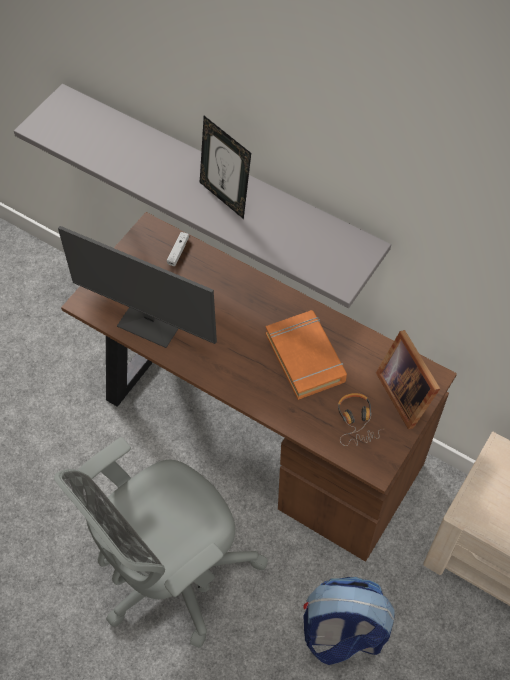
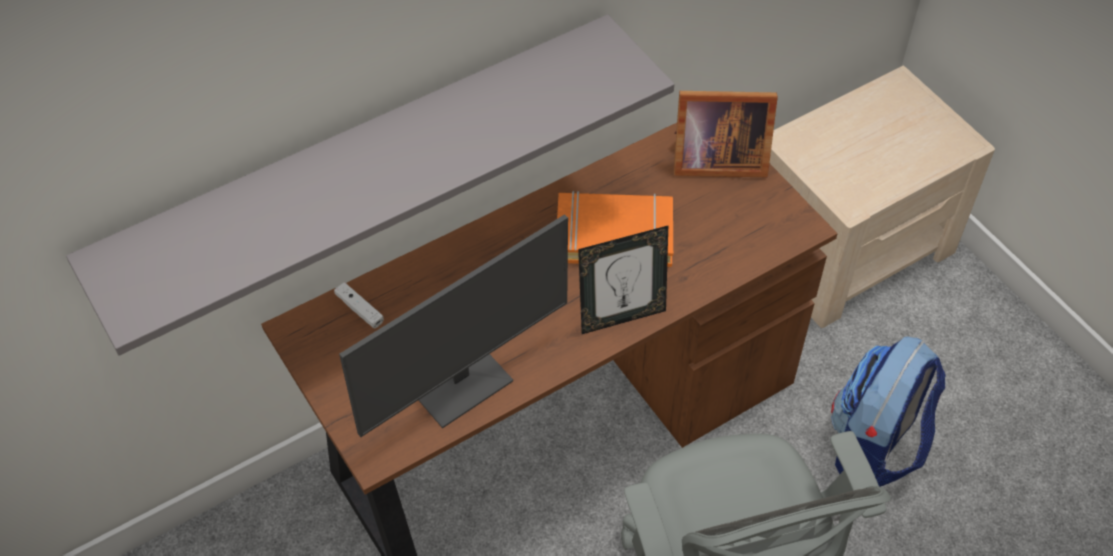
camera: 65 degrees left, 5 degrees down
(225, 197) = (430, 140): picture frame -> picture frame (621, 316)
(356, 422) = (732, 221): headphones -> none

